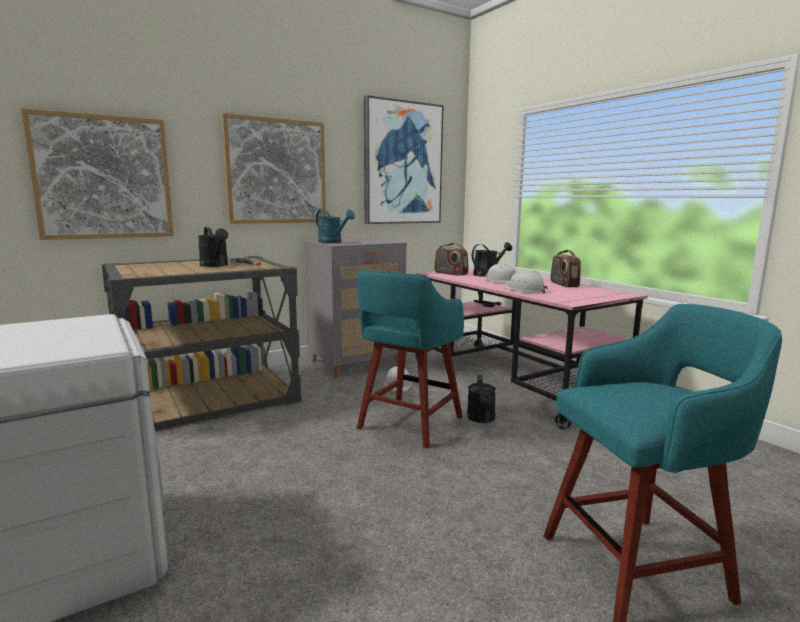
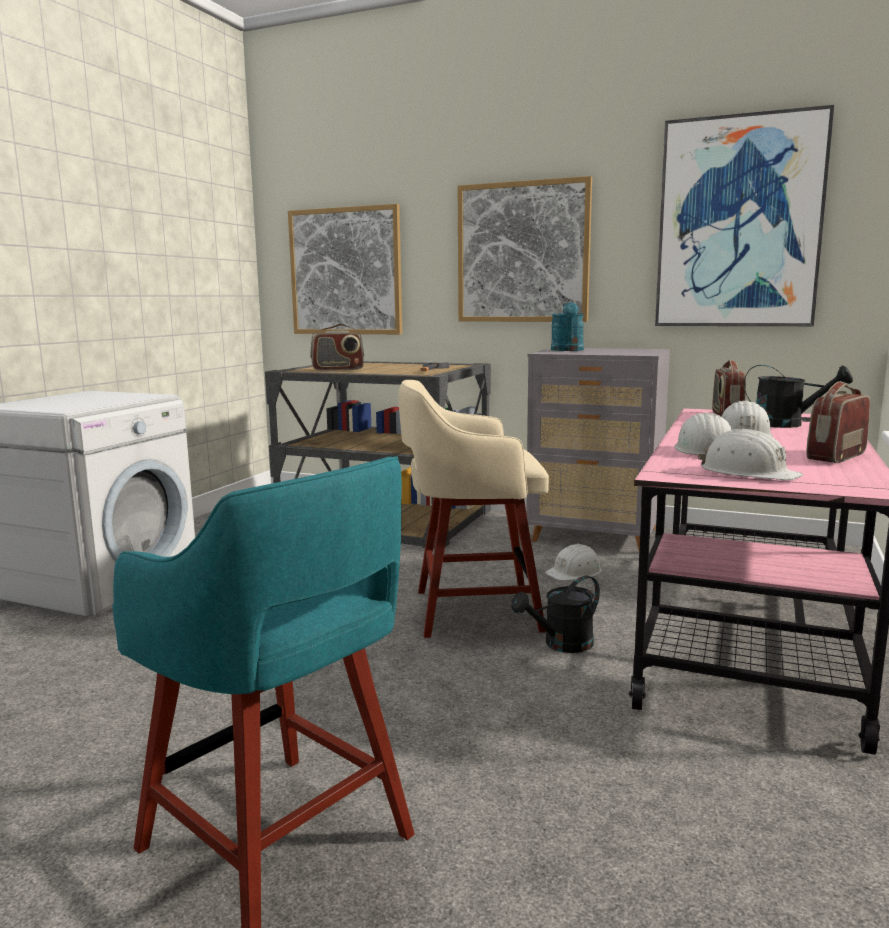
camera: 55 degrees right, 0 degrees up
(172, 271) = (337, 369): none -> radio
(216, 265) = (398, 369): black watering can -> none
(408, 424) = (472, 610): turquoise stool -> beige stool
(580, 296) = (748, 473): none -> white hard hat

